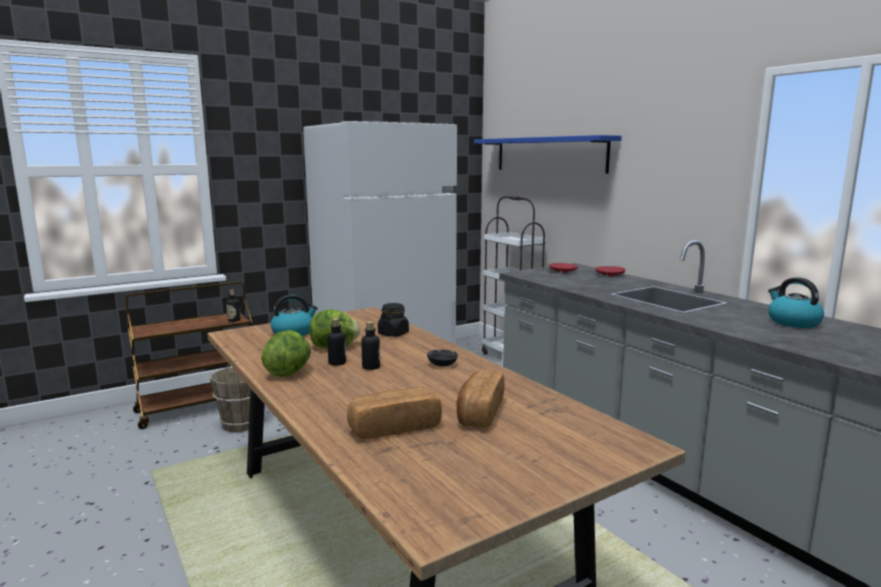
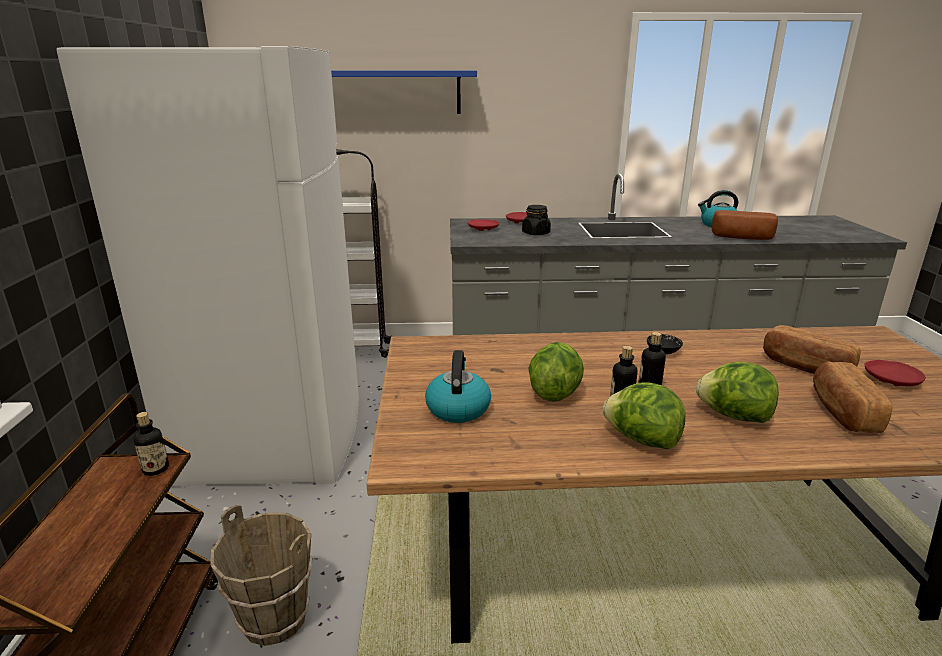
camera: 60 degrees left, 10 degrees up
(347, 393) = (733, 416): none -> lettuce
(393, 334) = (530, 350): black jar -> black jar (535, 233)
(498, 450) = (891, 380): none -> red plate
(754, 333) = (742, 238): none -> bread

